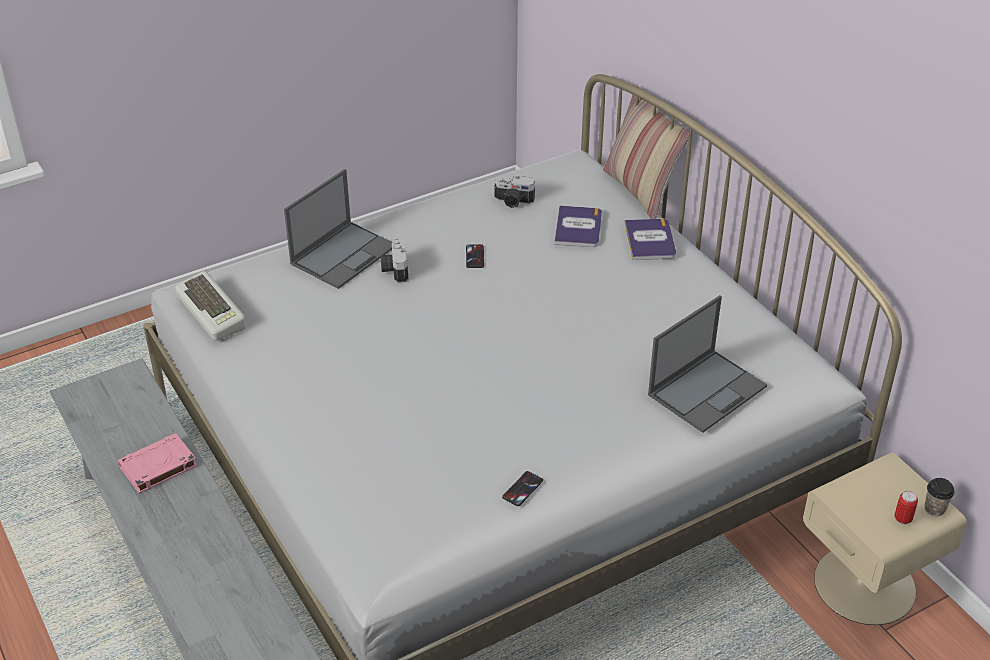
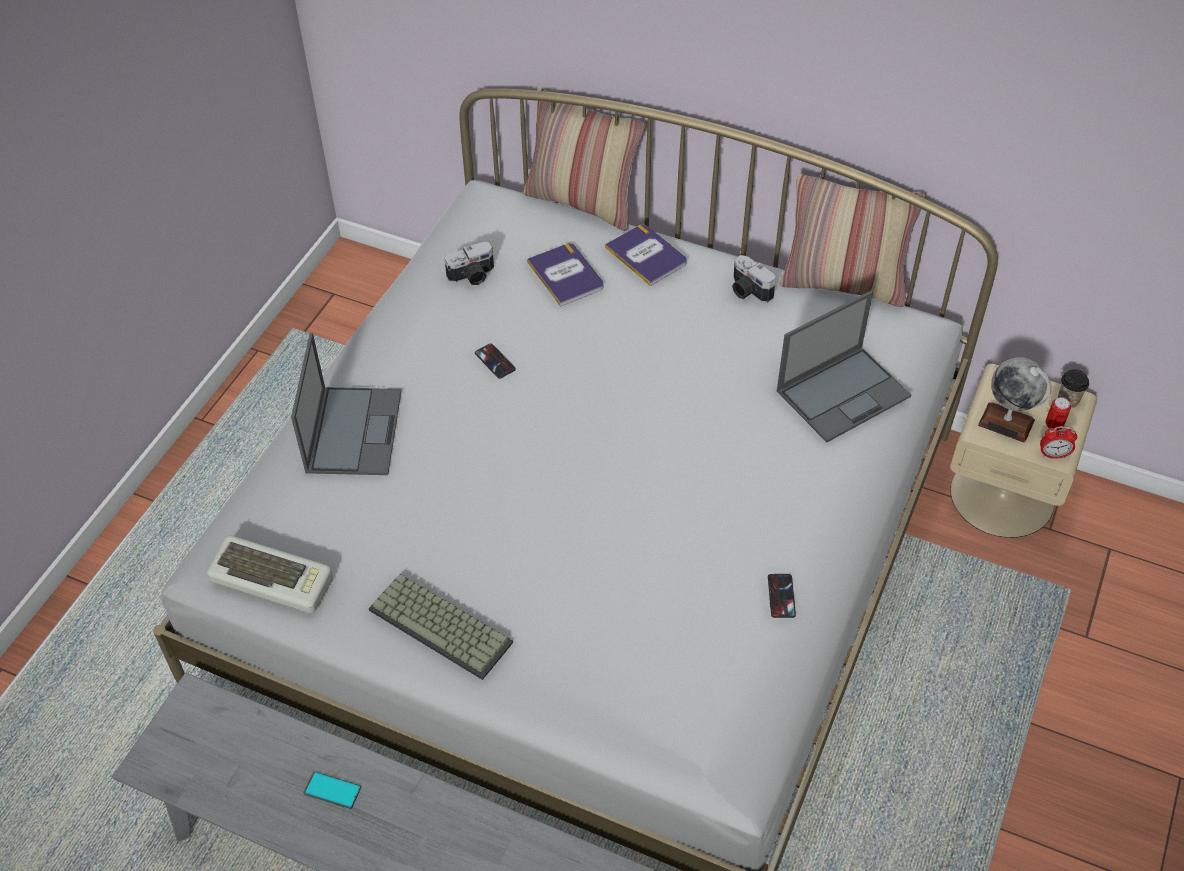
camera: 35 degrees left, 10 degrees up
(157, 467) = (332, 790): pink book -> phone
(283, 388) = (443, 625): none -> keyboard
(394, 270) = (426, 420): camera -> camera (748, 291)
(707, 390) = (844, 393): laptop -> laptop turned 45 degrees clockwise
(787, 323) = (843, 284): none -> pillow
(862, 497) = (1006, 422): none -> globe
(880, 539) = (1053, 455): none -> alarm clock

